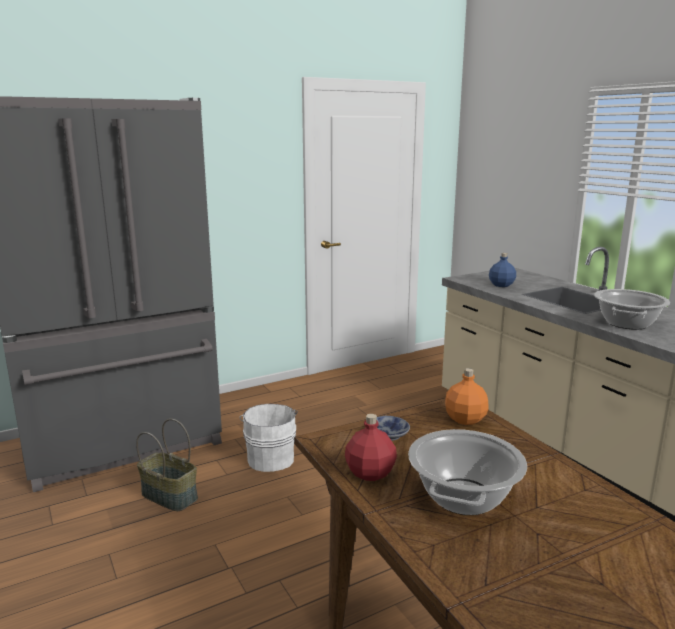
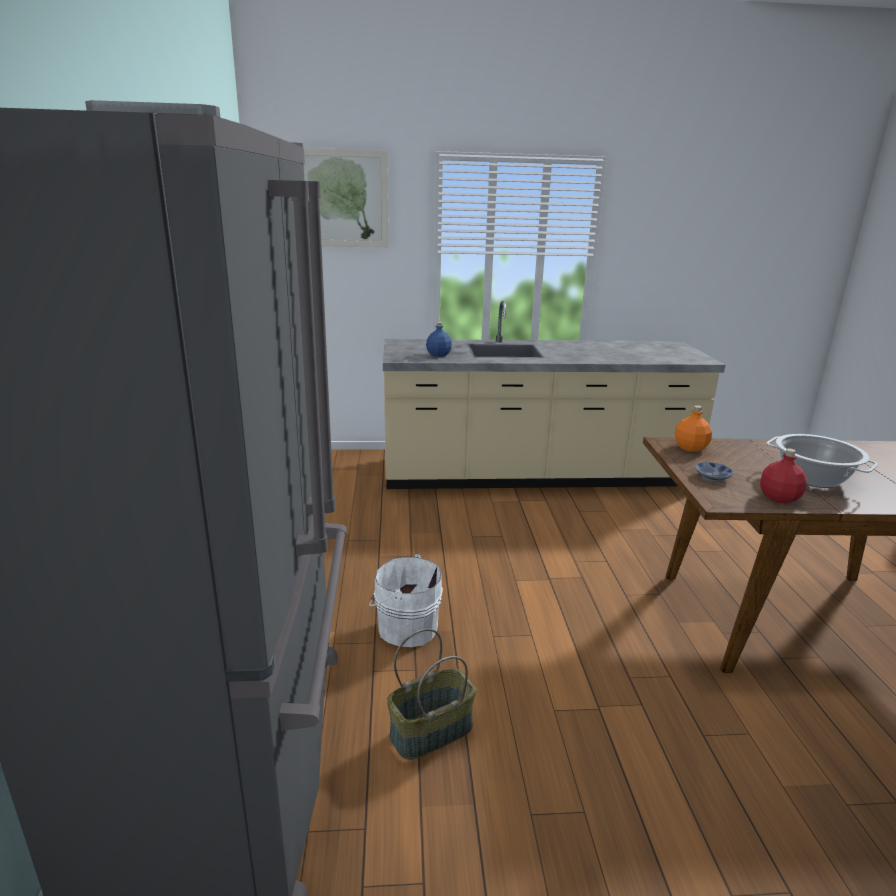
camera: 65 degrees left, 5 degrees up
(514, 137) = (342, 199): none -> picture
(627, 323) = (578, 356): cooking pot -> none

